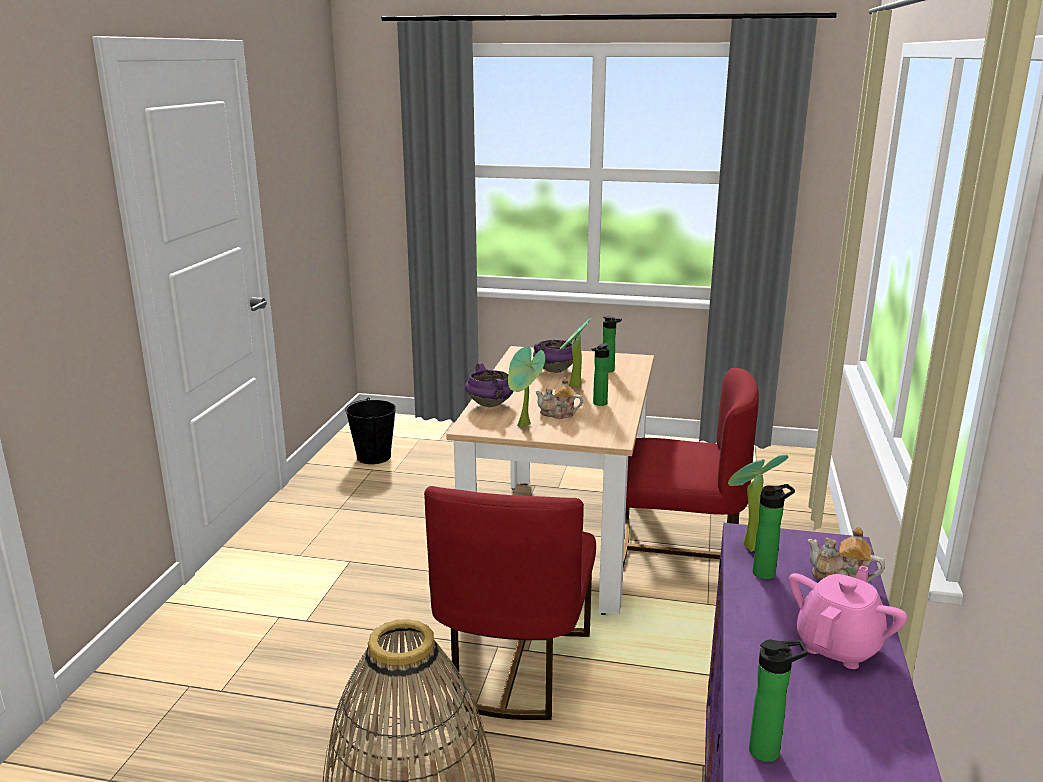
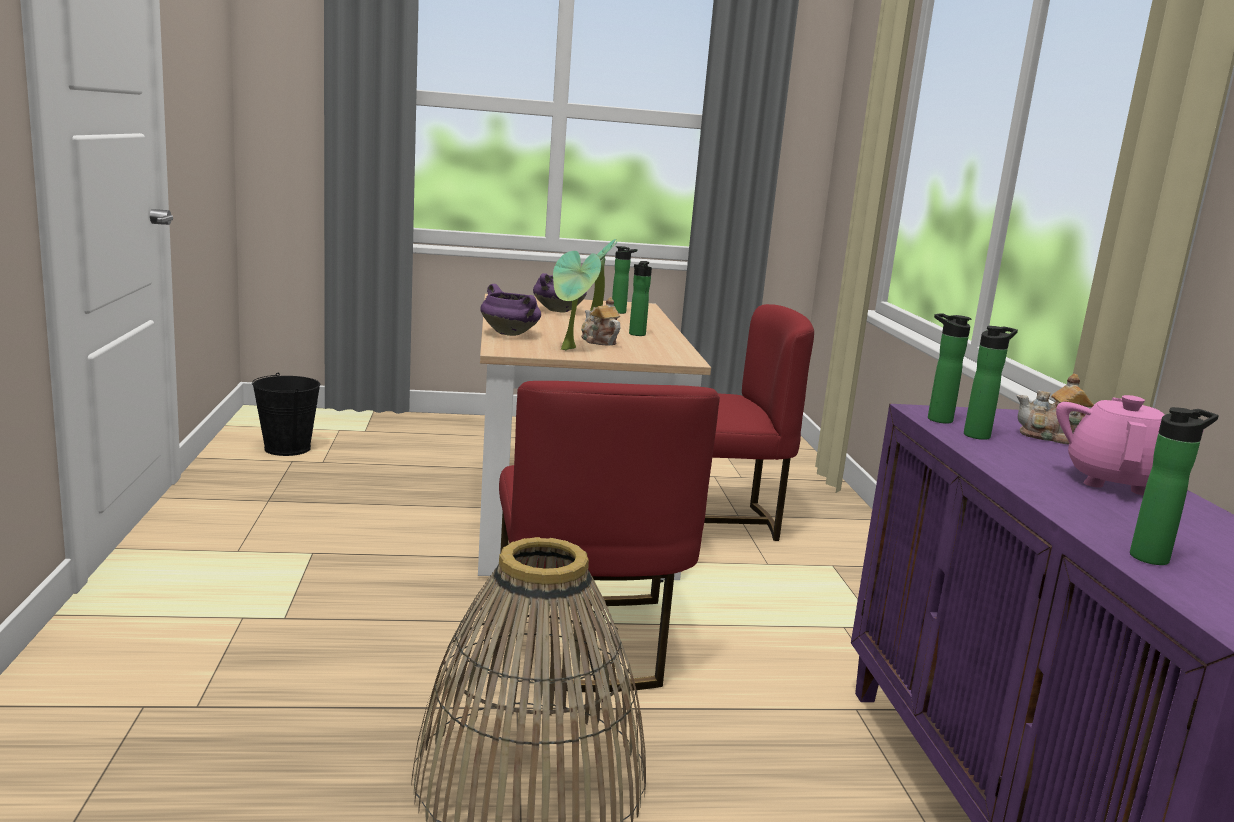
camera: 20 degrees left, 5 degrees down
(558, 414) = (598, 341): teapot -> teapot turned 60 degrees clockwise
(747, 547) = (936, 419): potted plant -> bottle

